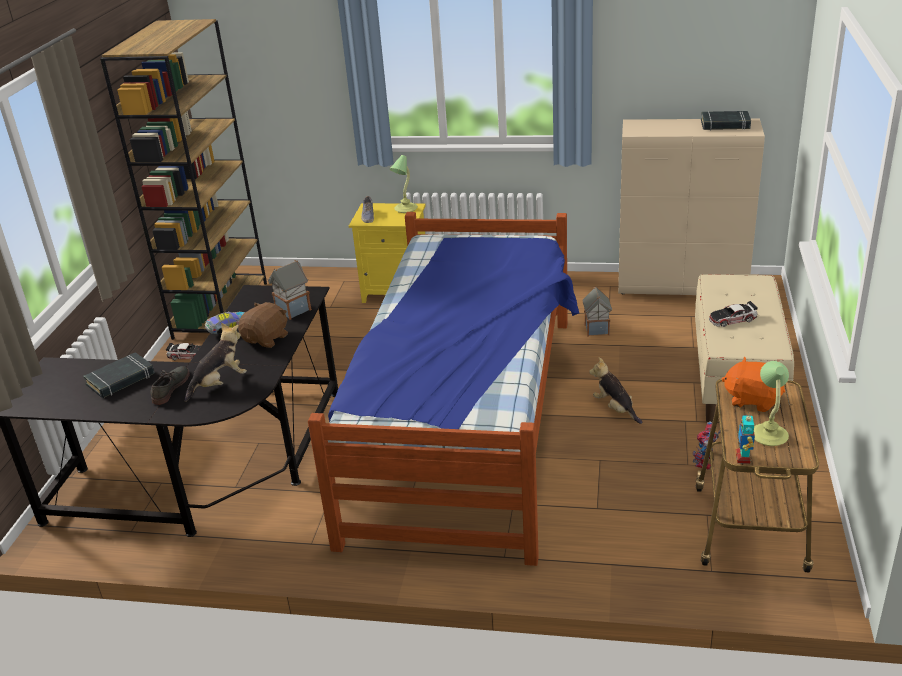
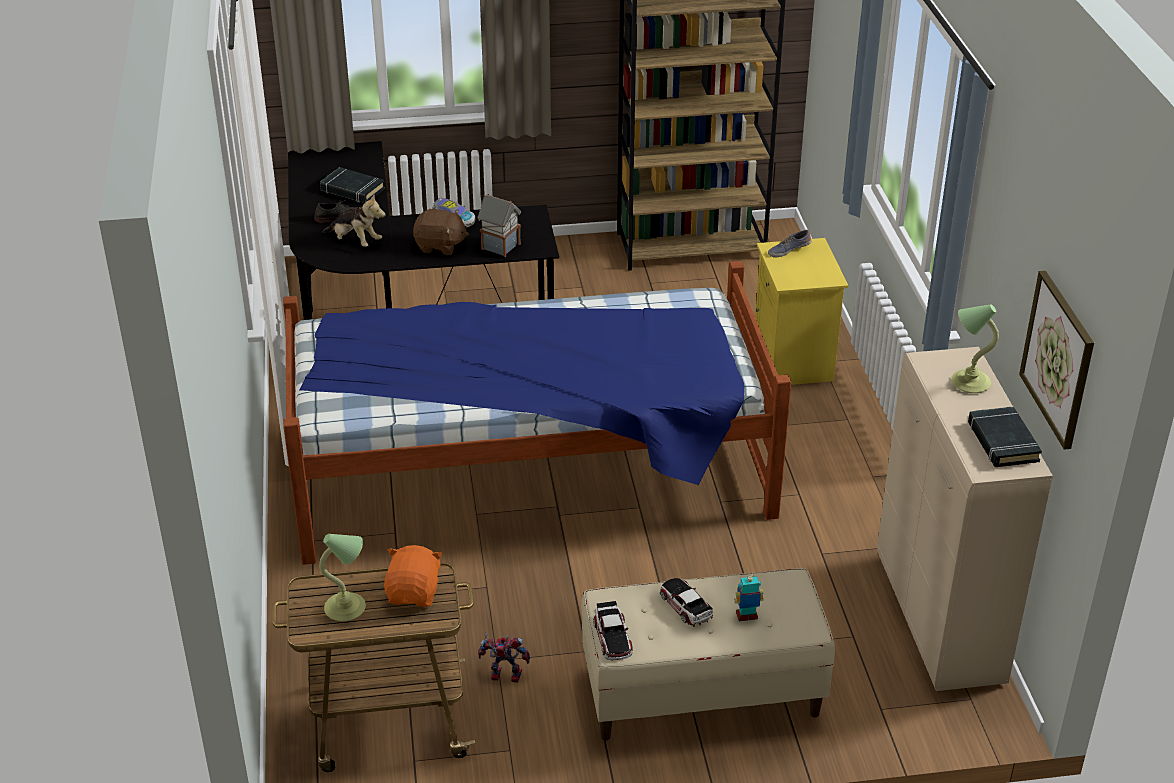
camera: 70 degrees right, 5 degrees up
(188, 355) = (590, 253): toy car -> toy car (612, 637)
(405, 209) = (823, 273): table lamp -> table lamp (969, 382)
(596, 329) = (775, 547): toy house -> none
(615, 409) = (593, 587): plush toy -> none
(731, 55) = (1058, 359): none -> picture
(743, 457) = (300, 589): toy robot -> toy robot (747, 616)

